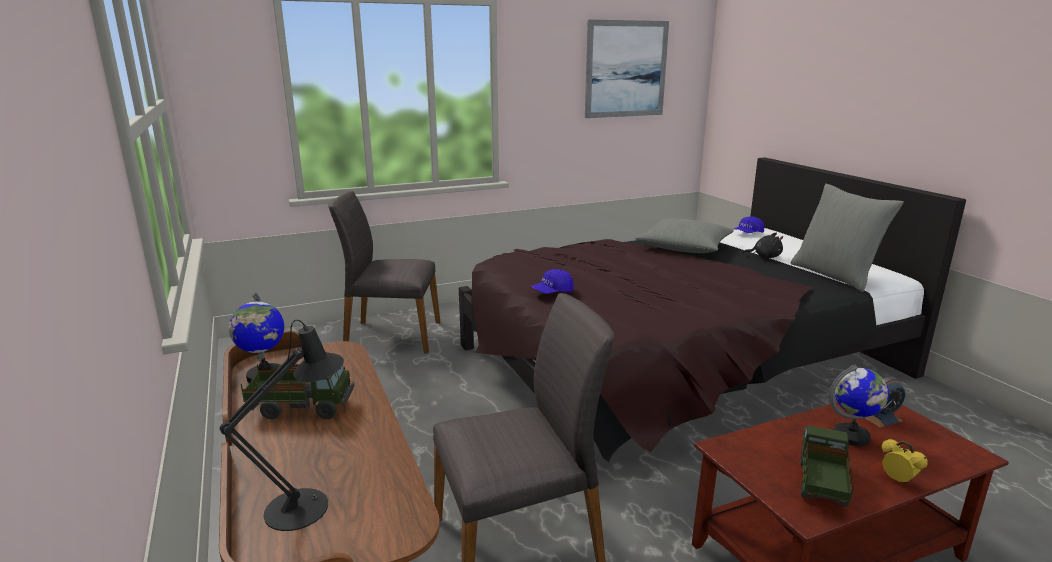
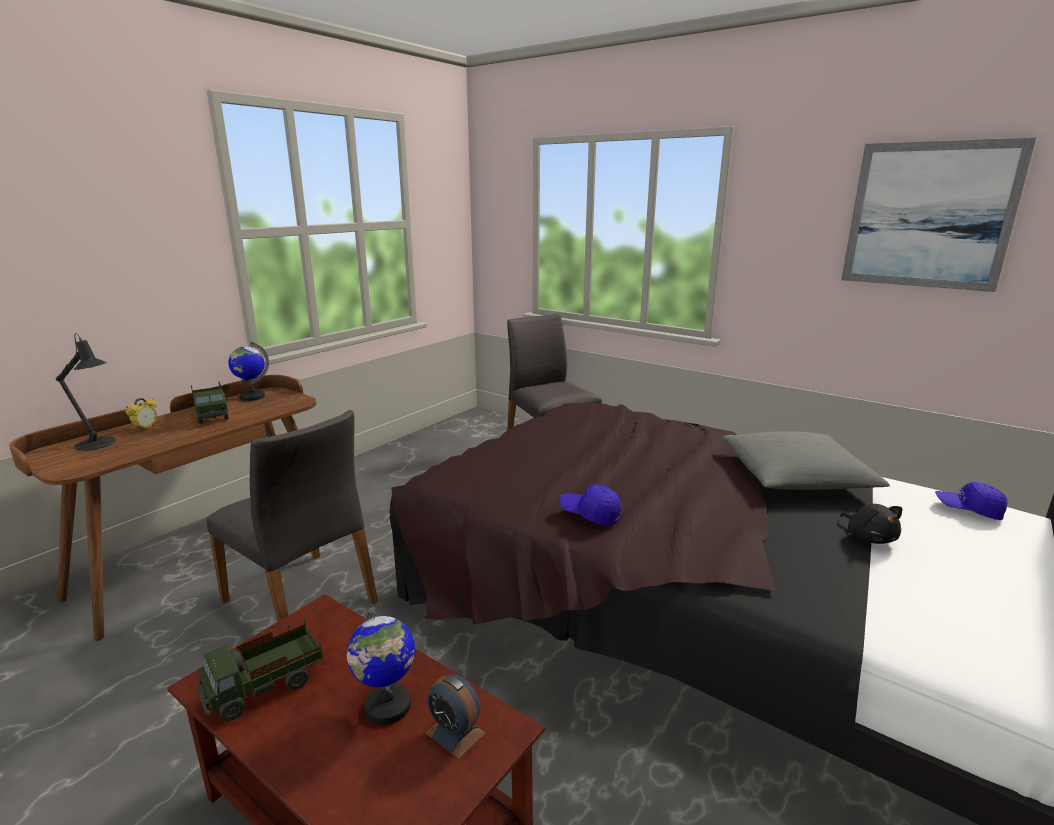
camera: 60 degrees right, 0 degrees up
(552, 292) = (523, 442): blue cap -> blue cap (590, 514)
(820, 485) = (265, 688): toy truck -> toy truck turned 150 degrees clockwise
(835, 275) = (894, 612): grey pillow -> none
(897, 480) = (291, 756): alarm clock -> alarm clock (146, 428)

